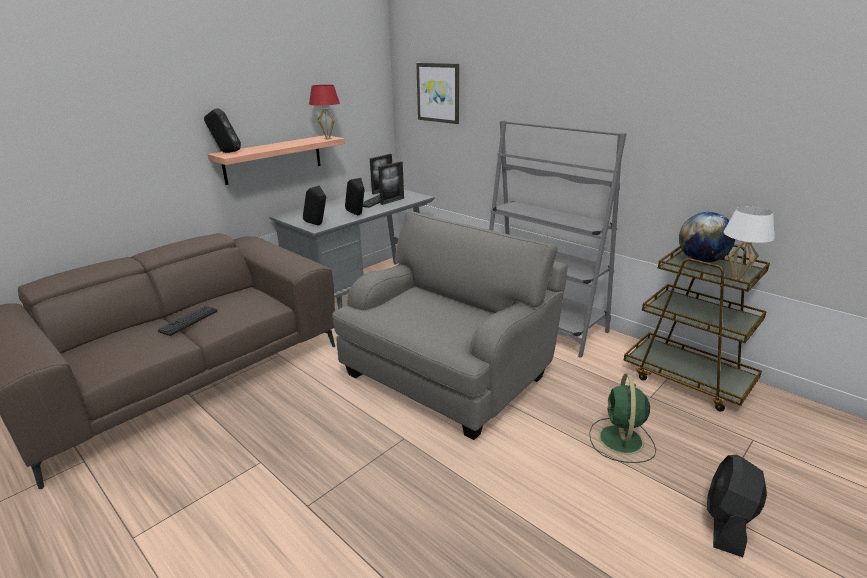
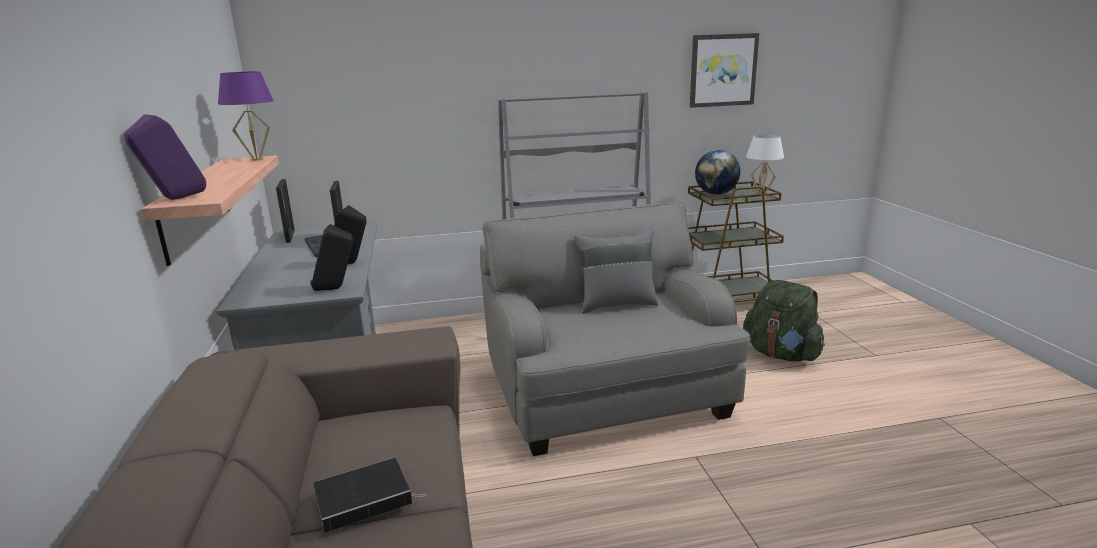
camera: 55 degrees left, 5 degrees down
(188, 321) = (366, 498): keyboard -> book
(225, 152) = (174, 199): black speaker -> purple speaker
(327, 138) = (257, 159): red table lamp -> purple table lamp
(438, 92) = (350, 81): picture -> picture (723, 70)
(456, 307) = (616, 304): none -> grey pillow
(621, 441) = (781, 354): green fan -> green backpack
(727, 523) = (892, 357): black fan -> none

